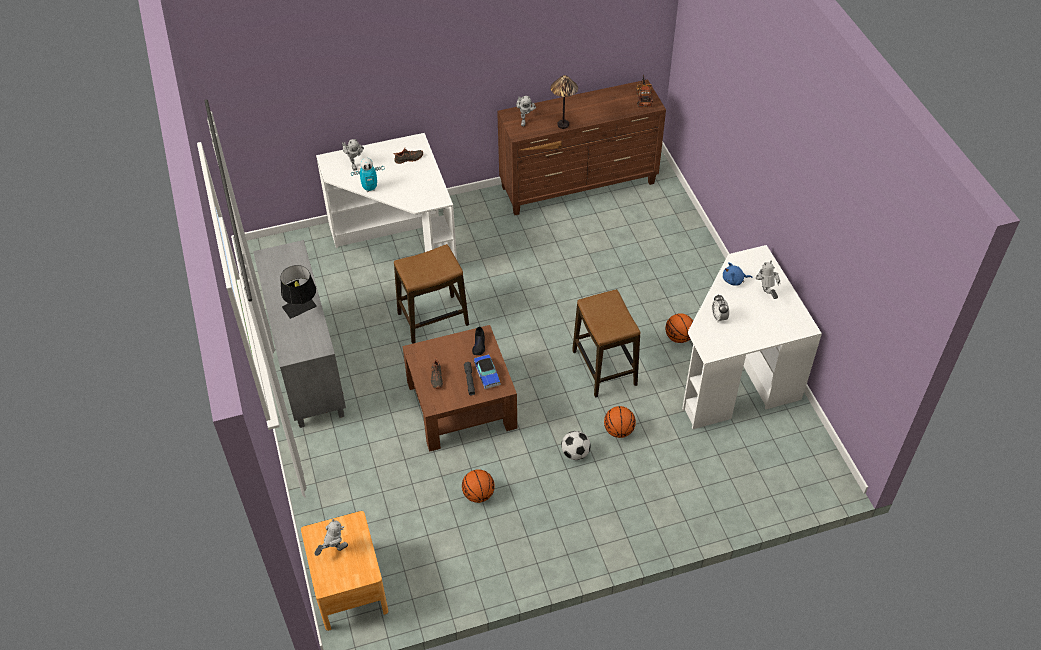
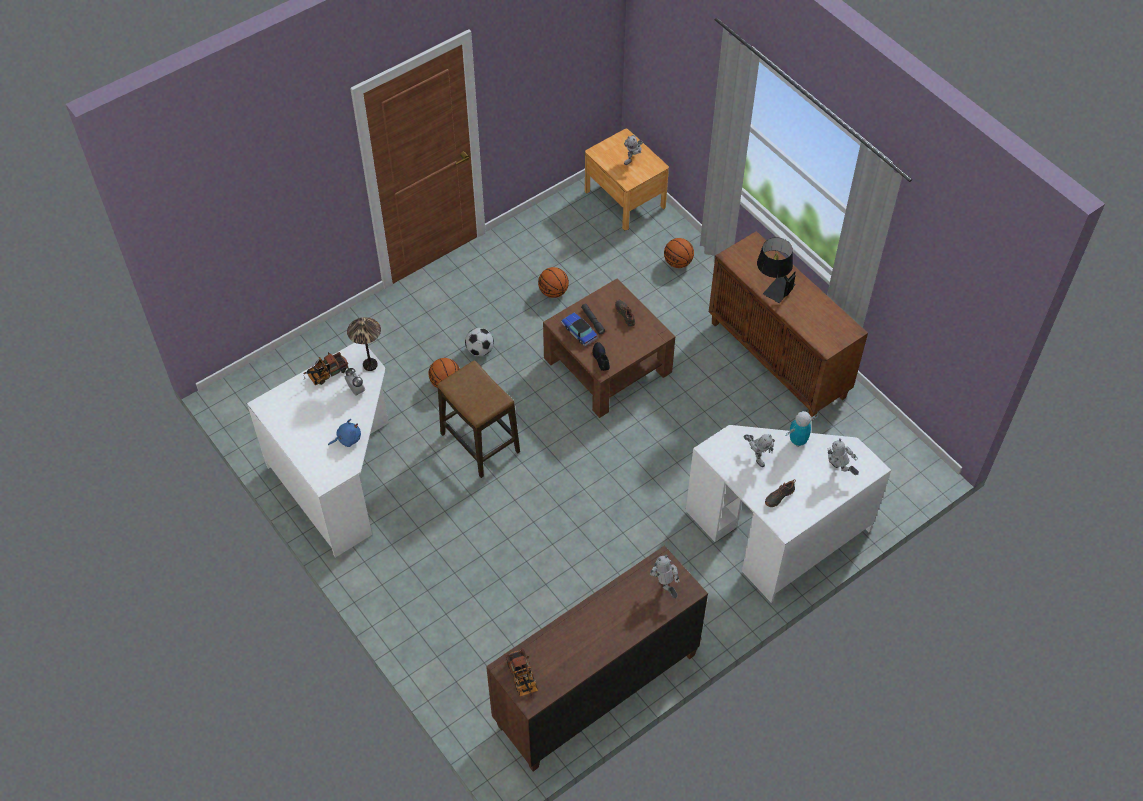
camera: 160 degrees right, 5 degrees up
(307, 365) = (779, 360): grey cabinet -> brown cabinet
(433, 319) = (682, 445): stool -> none
(563, 125) = (612, 593): table lamp -> table lamp (370, 365)
(678, 337) = (410, 502): basketball -> basketball (678, 262)
(744, 339) = (326, 374): none -> toy truck
(765, 294) = (310, 431): toy robot -> toy robot (756, 456)

